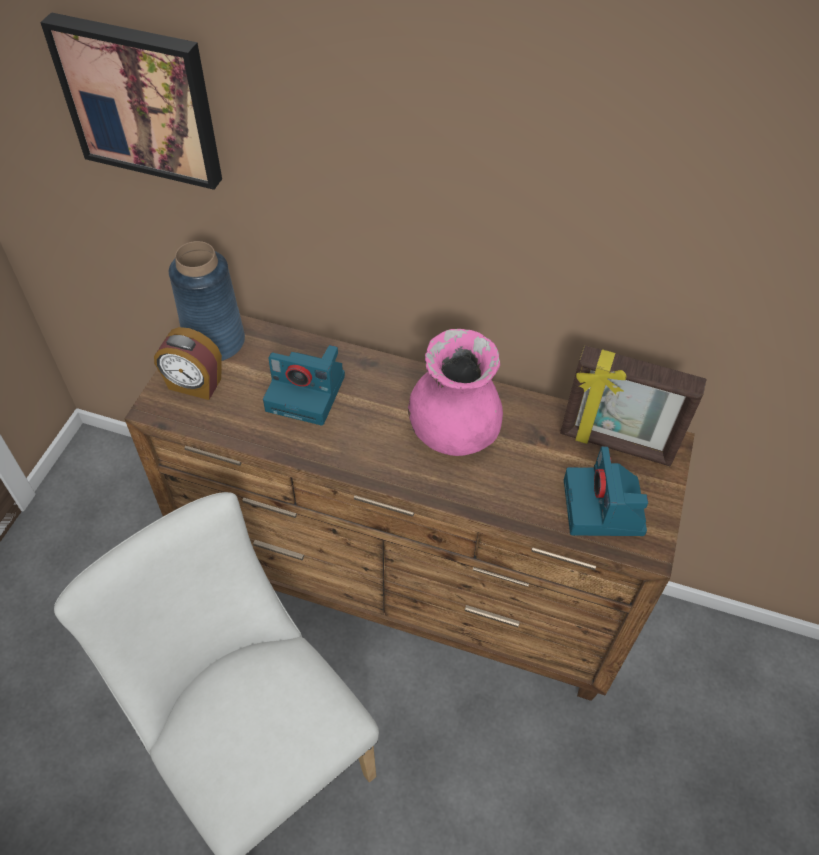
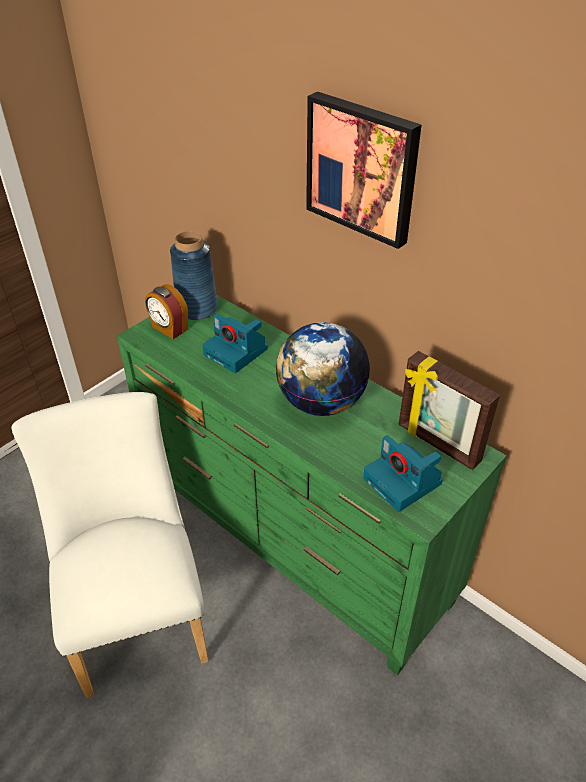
camera: 25 degrees right, 10 degrees down
(141, 100) = (182, 132): picture -> picture (363, 168)
(406, 587) = (294, 542): brown dresser -> green dresser
(453, 433) = (321, 402): pink vase -> globe
(604, 509) = (404, 482): camera -> camera turned 60 degrees counterclockwise

